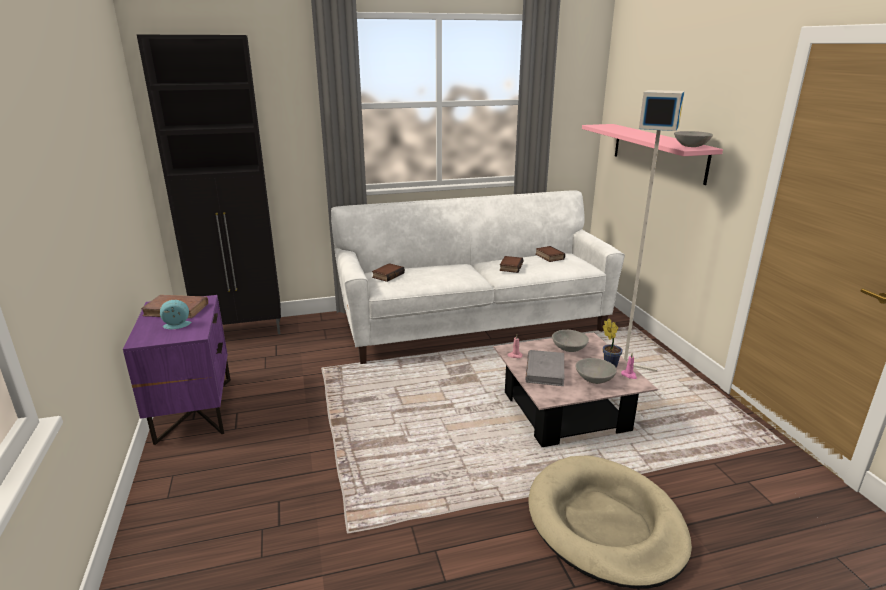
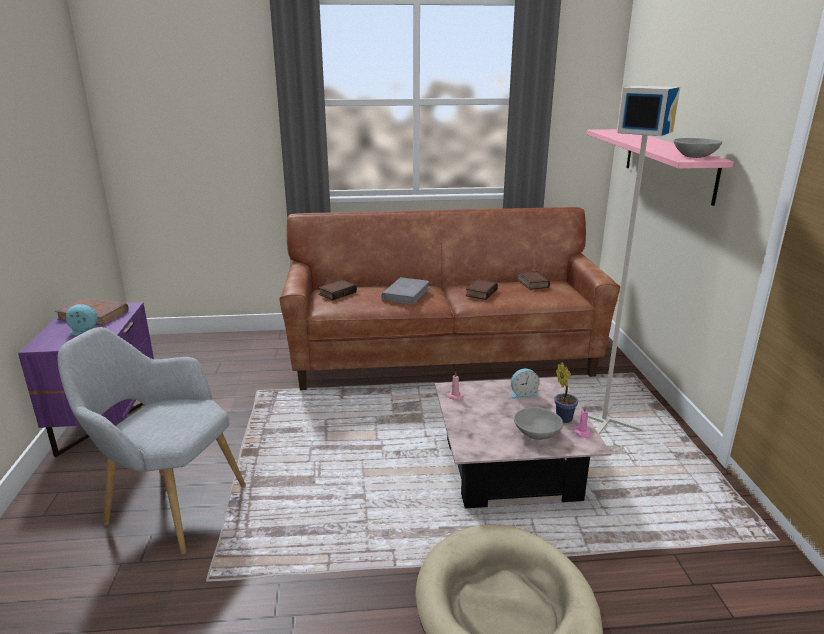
camera: 10 degrees right, 0 degrees up
(242, 331) = (193, 344): black cabinet -> none
(283, 474) = (167, 505): none -> grey armchair
(474, 326) = (442, 358): white sofa -> brown sofa
(545, 370) = (482, 417): grey book -> grey book (406, 293)
(569, 348) = (522, 394): grey bowl -> alarm clock

